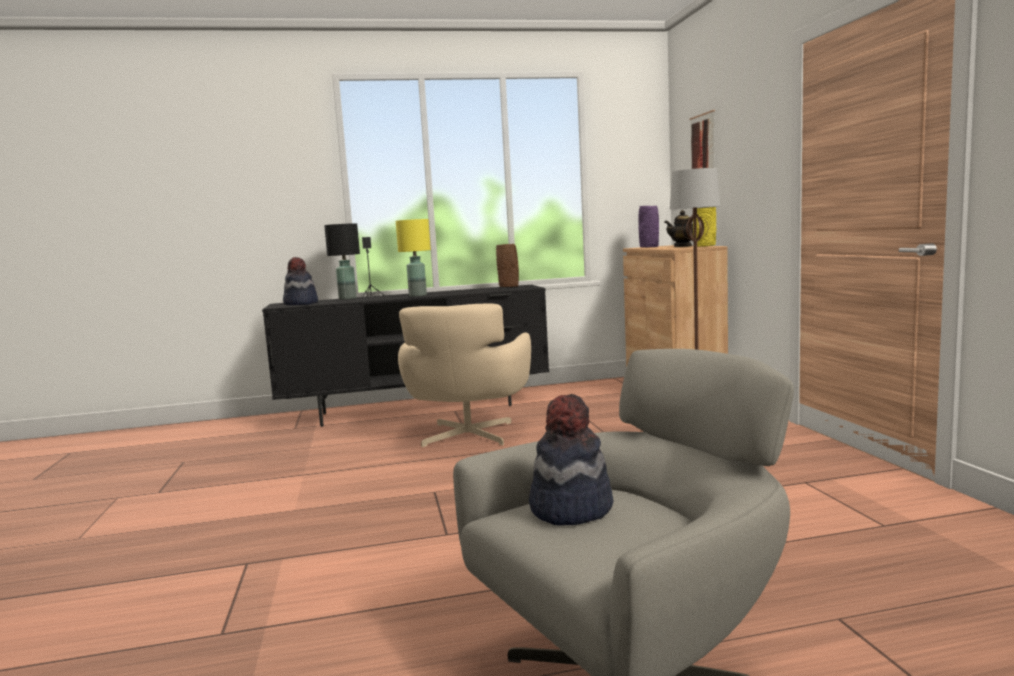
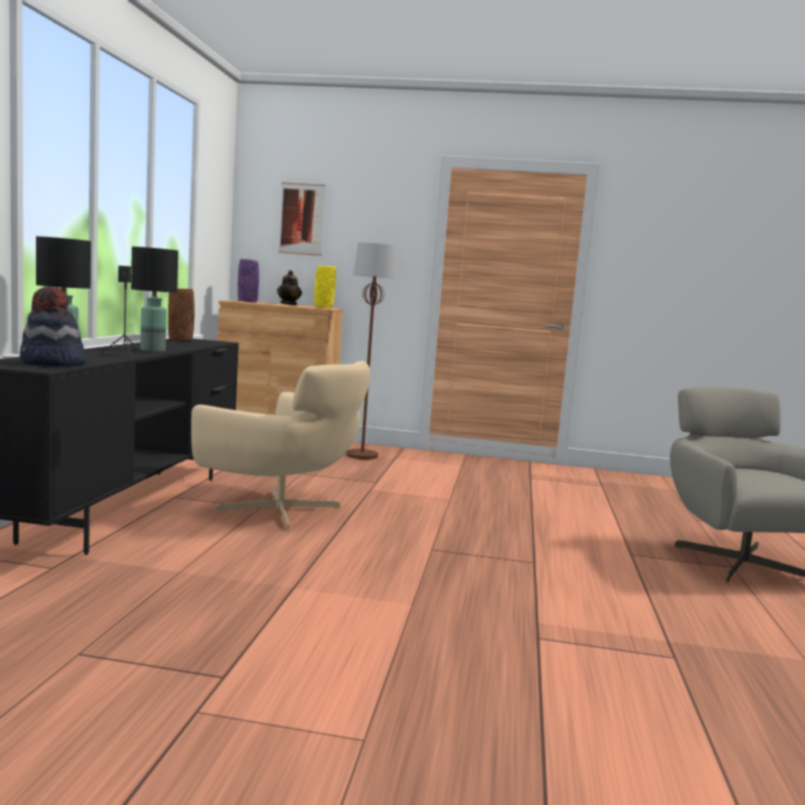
camera: 70 degrees left, 0 degrees up
(417, 295) = (153, 350): yellow table lamp -> black table lamp
(570, 508) = (749, 476): hat -> none

